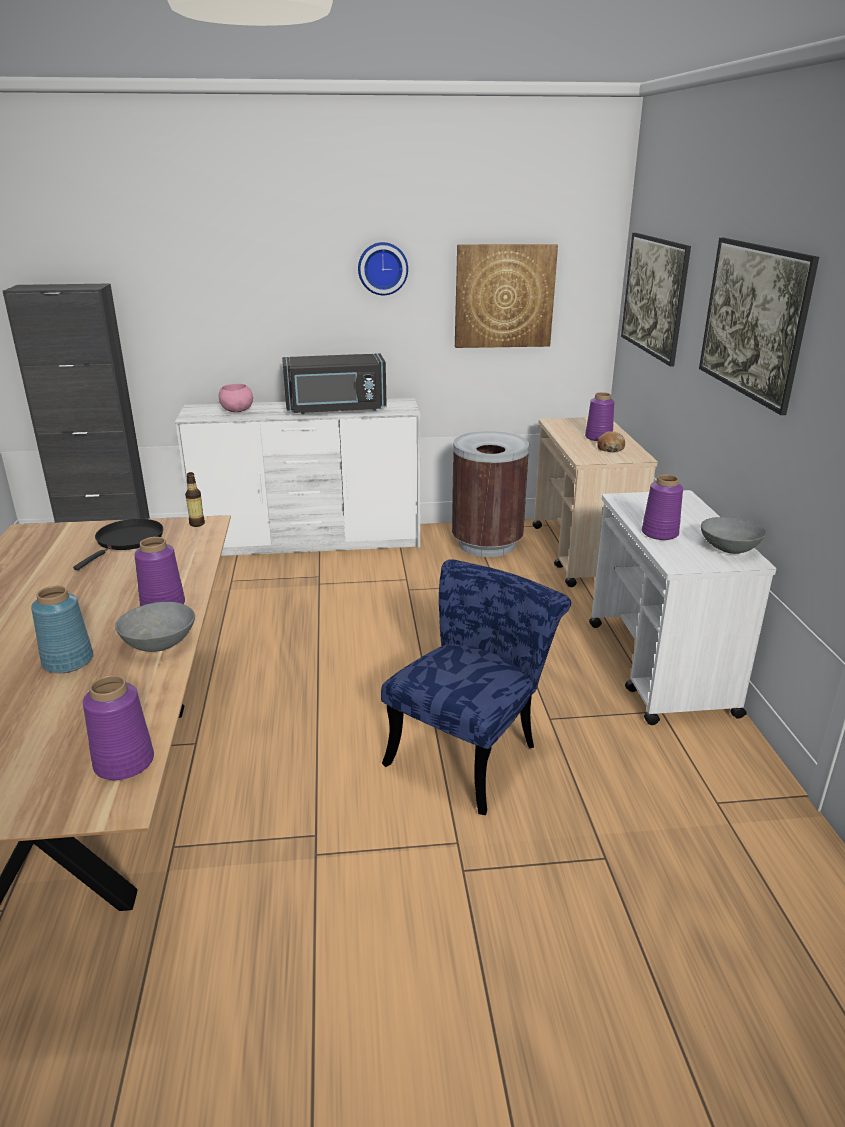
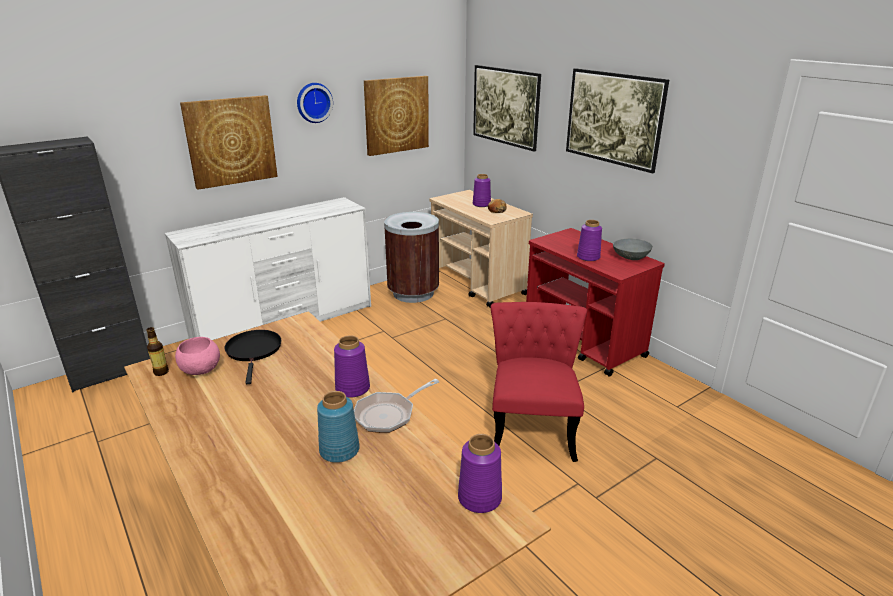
camera: 30 degrees left, 0 degrees up
(160, 643) = (388, 414): grey bowl -> frying pan
(197, 524) = (292, 324): bottle -> bottle (161, 372)
(236, 410) = (219, 230): pink bowl -> pink bowl (200, 370)
(271, 307) = (231, 141): none -> picture
(336, 409) = (299, 215): black microwave -> none
(471, 750) = (532, 426): blue chair -> red chair
(659, 668) = (584, 342): white cart -> red cart

